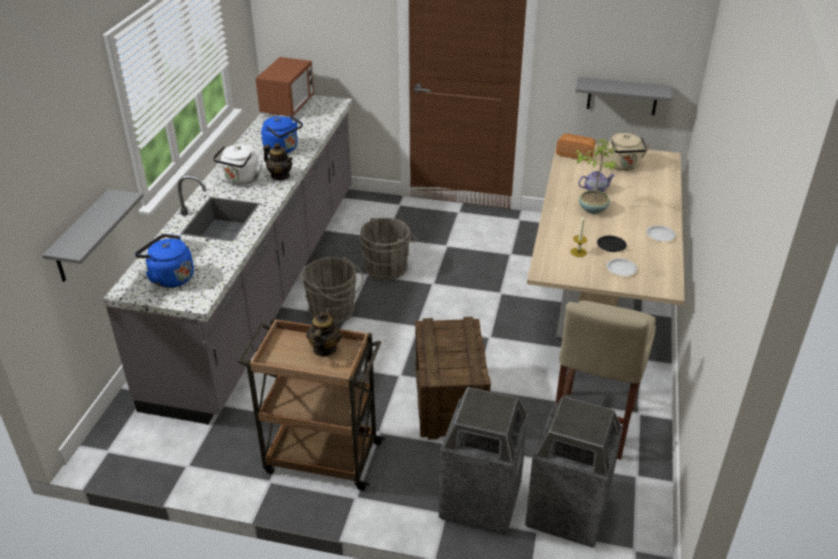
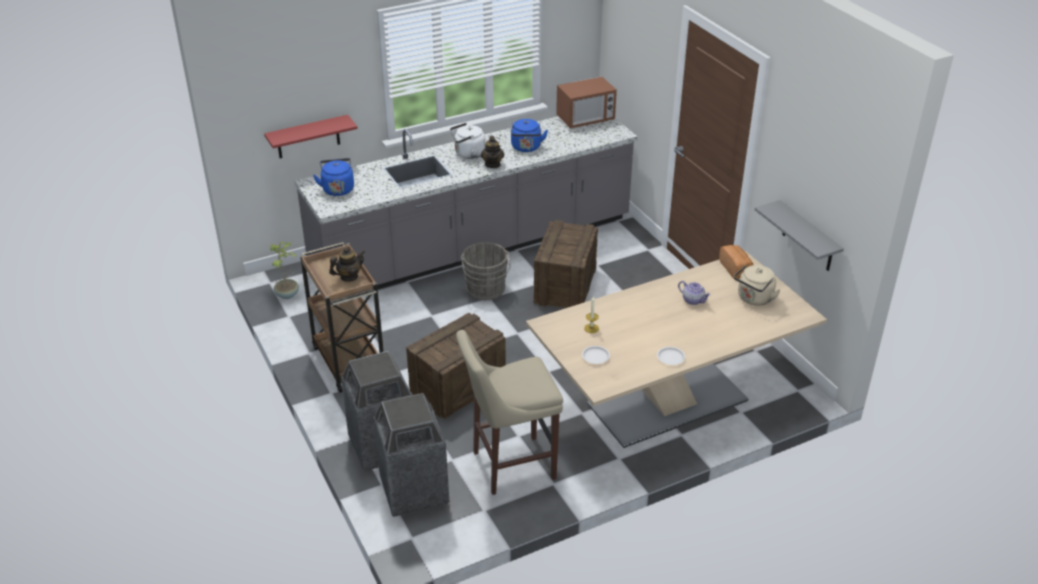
camera: 50 degrees right, 0 degrees up
(81, 238) = (308, 137): grey shelf -> red shelf
(388, 267) = (565, 286): grey bucket -> crate
(593, 209) = (663, 310): potted plant -> potted plant (288, 294)
(611, 246) = (621, 340): black plate -> none

